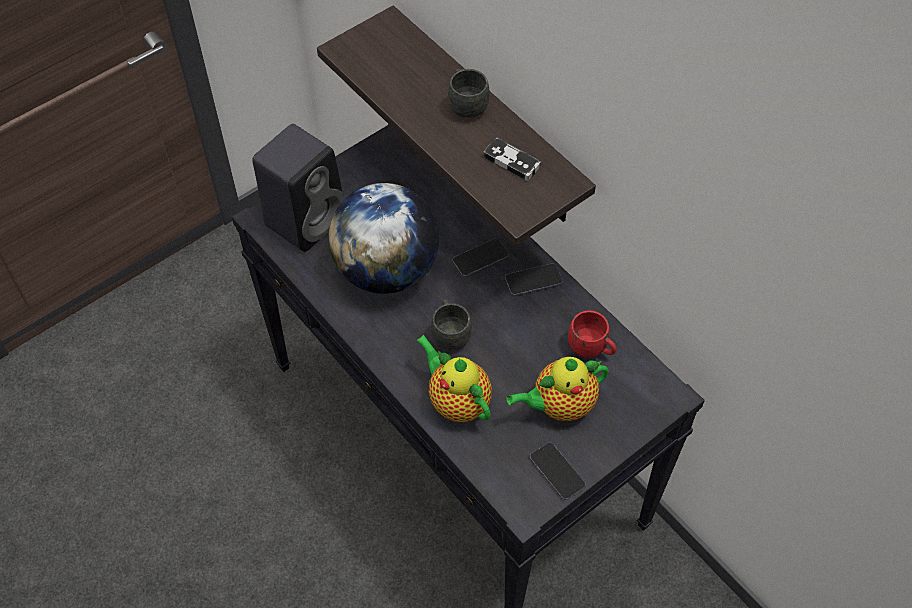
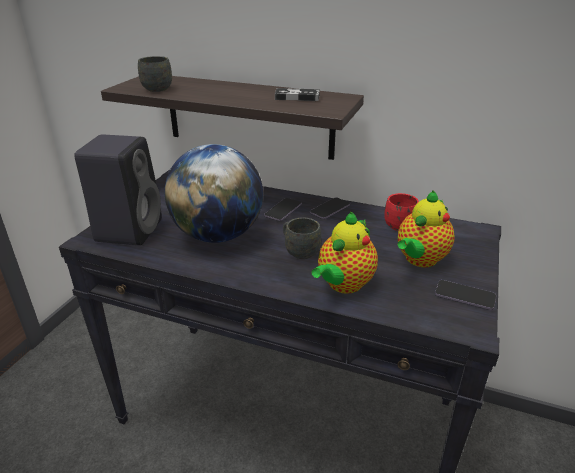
camera: 30 degrees left, 25 degrees down
(456, 401) = (343, 285): teapot -> teapot turned 75 degrees counterclockwise
(466, 104) = (238, 88): grey mug -> grey mug (154, 88)

